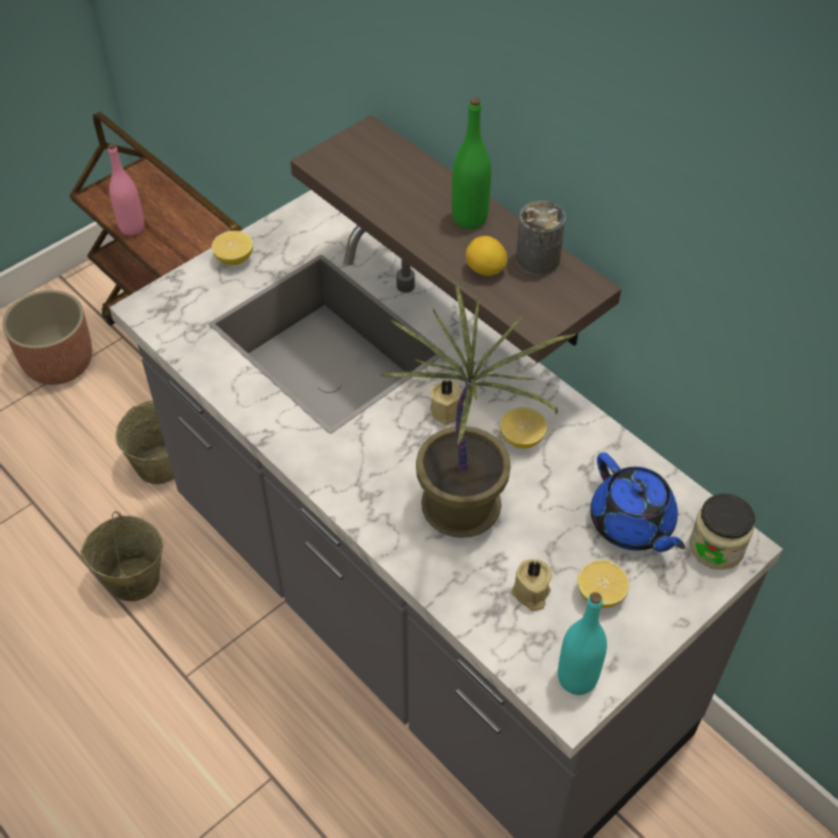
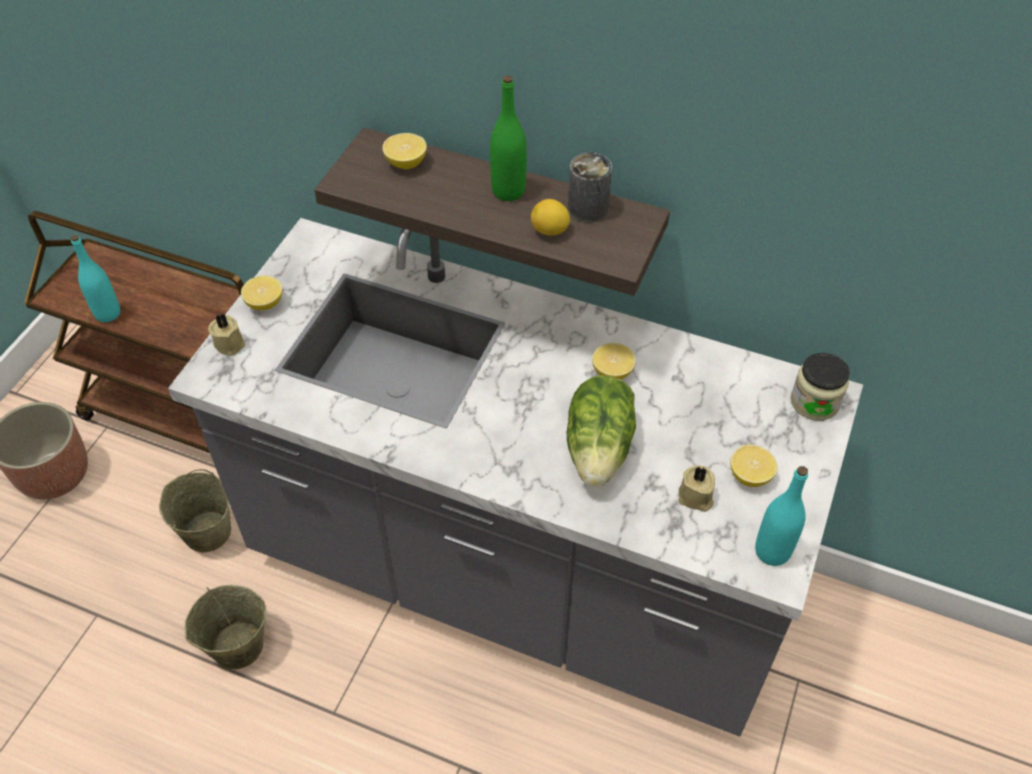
camera: 25 degrees left, 0 degrees up
(132, 227) = (108, 313): pink bottle -> turquoise bottle
(389, 161) = (406, 163): none -> lemon
(447, 410) = (536, 370): beige candle -> beige candle (230, 343)
(464, 508) = (600, 448): potted plant -> lettuce
(632, 524) = (741, 409): blue teapot -> none

